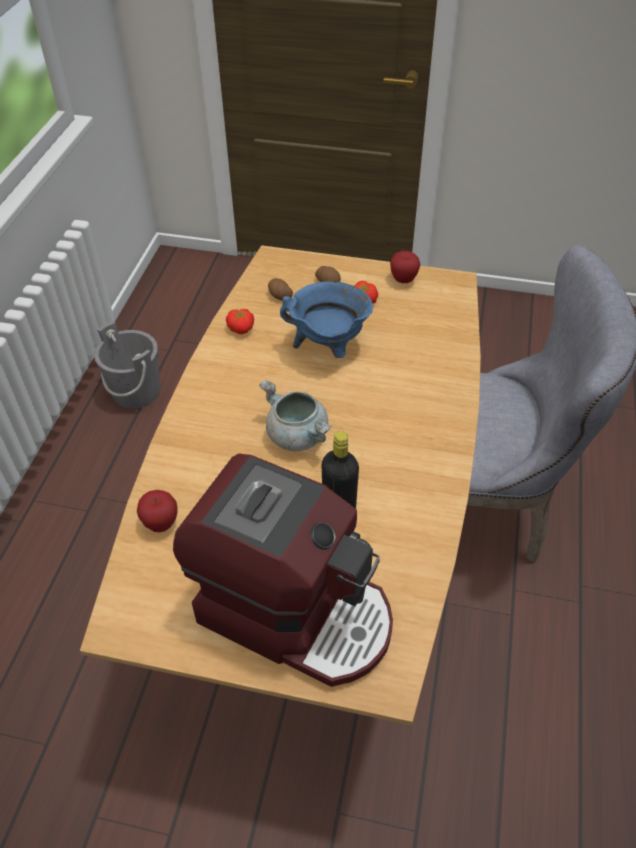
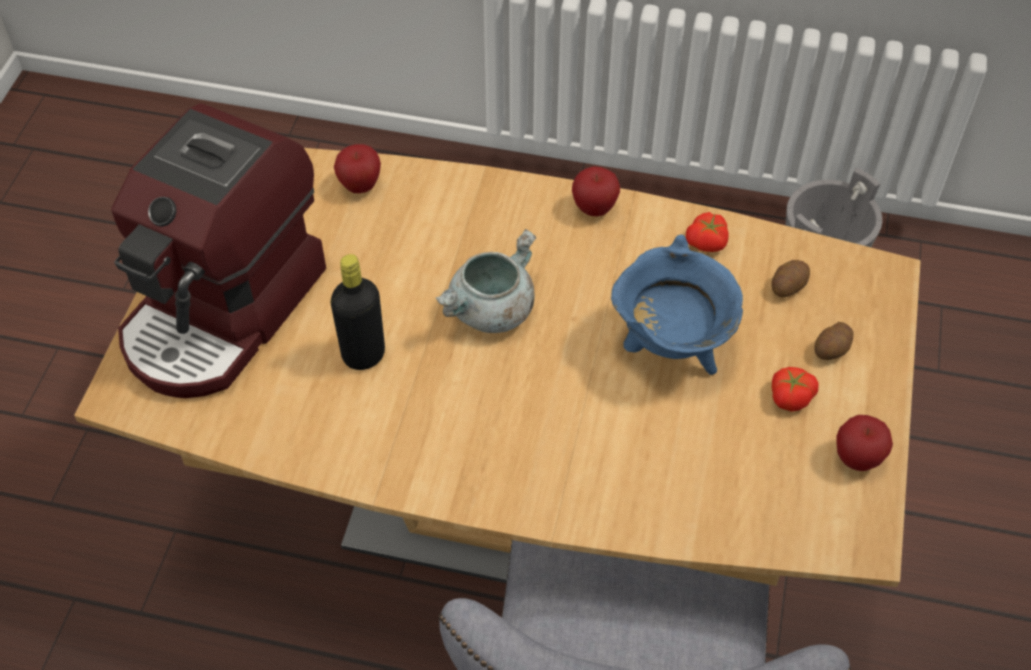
camera: 90 degrees right, 5 degrees up
(204, 381) = (594, 209): none -> apple

